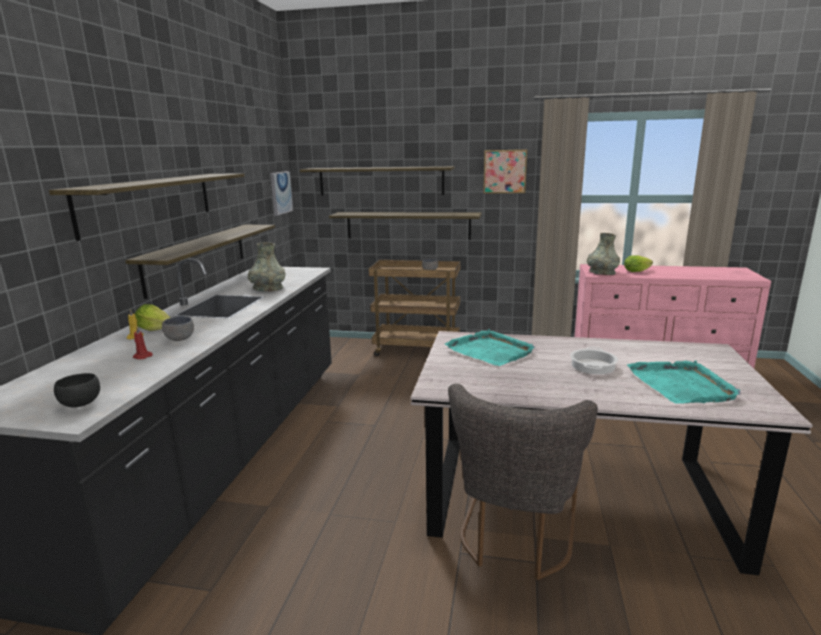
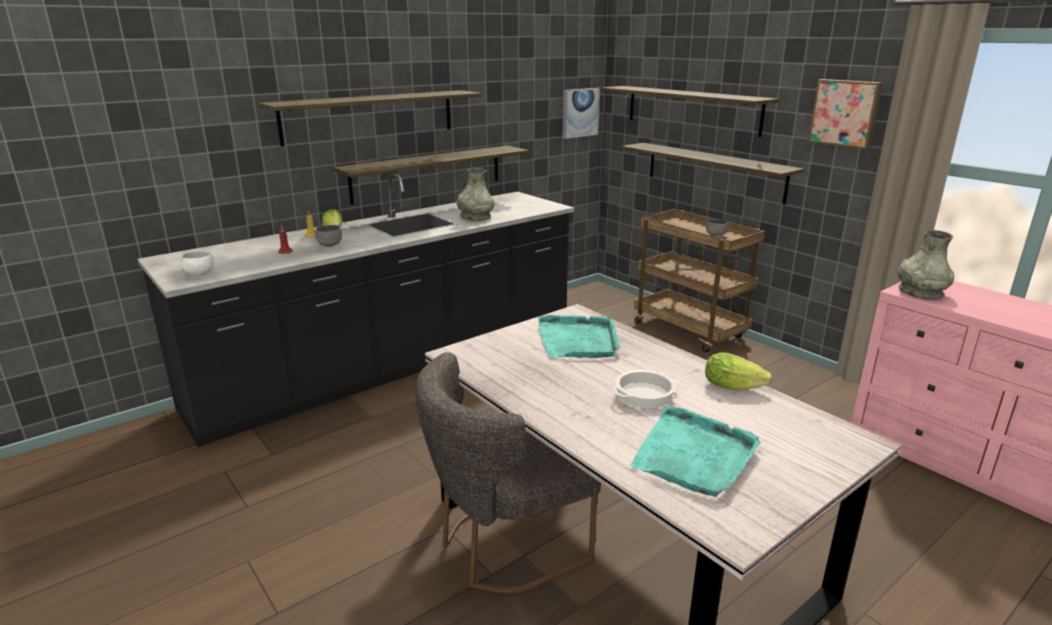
camera: 40 degrees right, 5 degrees up
(81, 403) = (201, 273): black bowl -> white bowl
(638, 271) = (992, 305): lettuce -> lettuce (736, 386)

